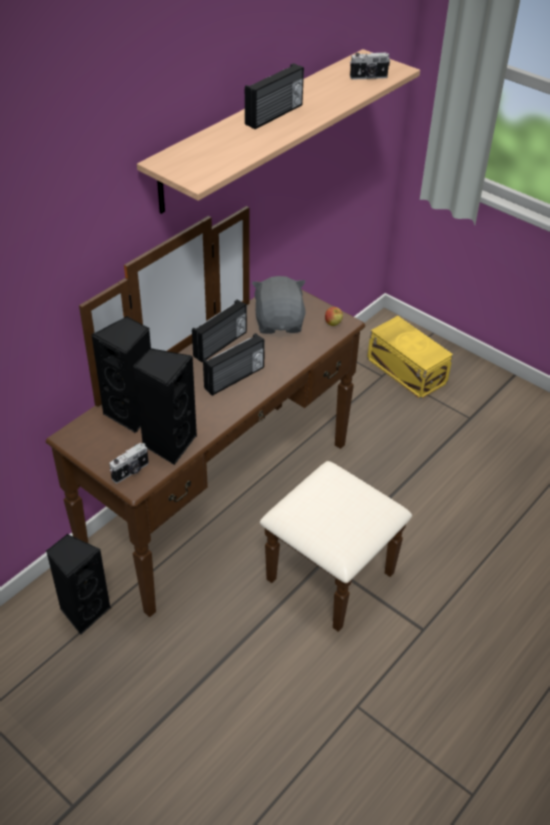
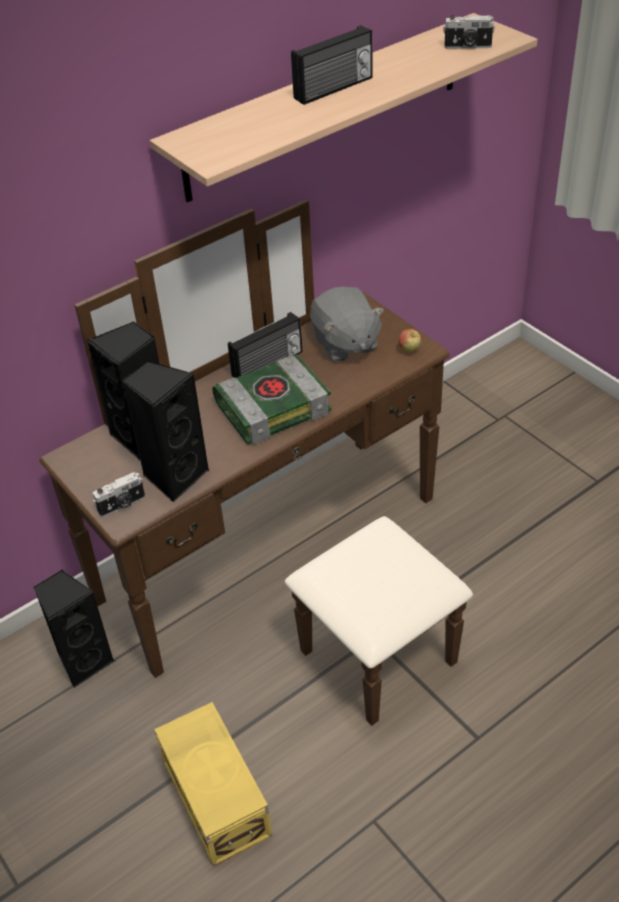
camera: 15 degrees right, 0 degrees up
(235, 378) = (273, 406): radio -> book
(279, 323) = (345, 344): grey plush toy -> grey plush toy turned 150 degrees clockwise
(406, 369) = (530, 414): yellow storage box -> yellow storage box (217, 795)

